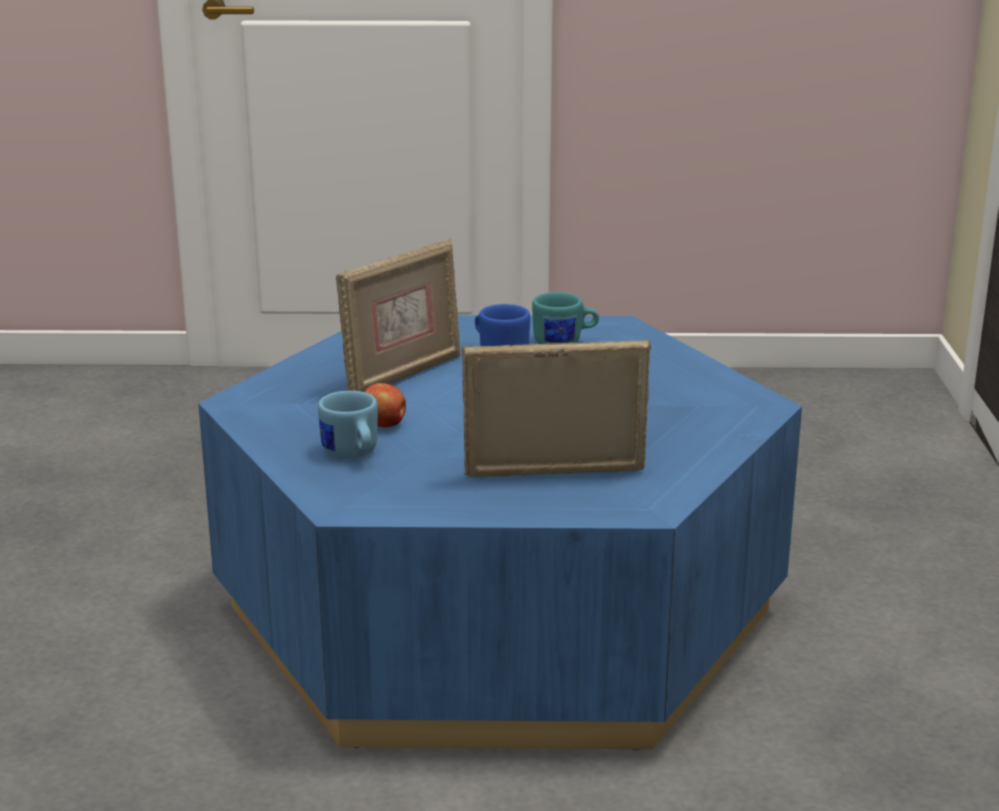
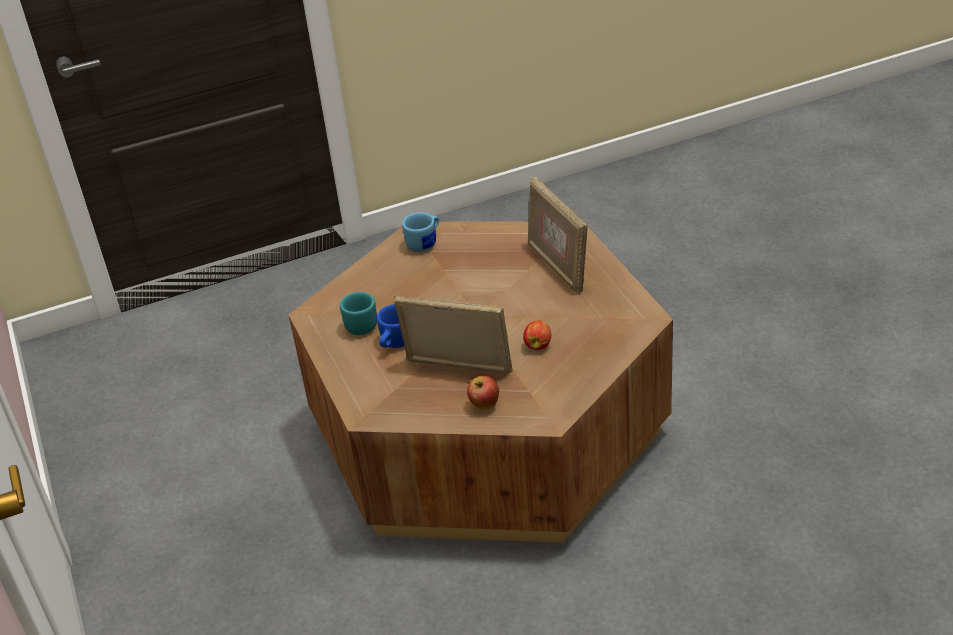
camera: 110 degrees left, 15 degrees up
(314, 376) = (484, 405): none -> apple
(352, 455) = (586, 340): blue mug -> blue mug (425, 243)
(499, 610) = (487, 428): blue coffee table -> brown coffee table

